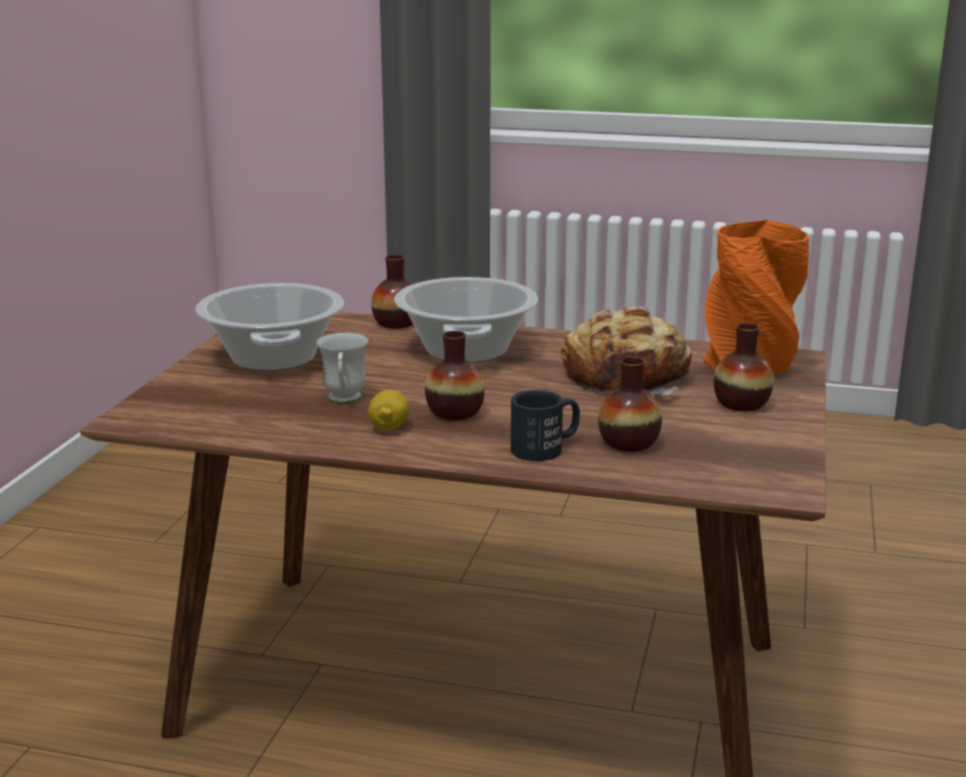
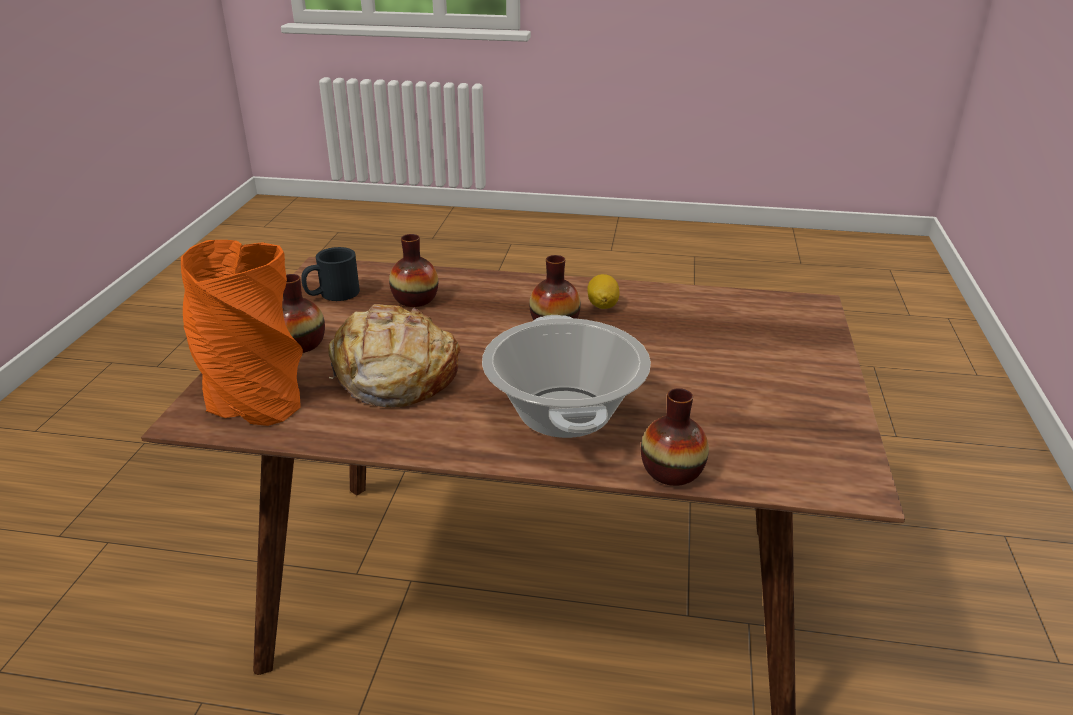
camera: 175 degrees right, 10 degrees up
(274, 358) = (767, 389): cooking pot -> none
(344, 400) = (655, 332): white mug -> none
(546, 448) = (478, 292): black mug -> black mug (332, 294)

